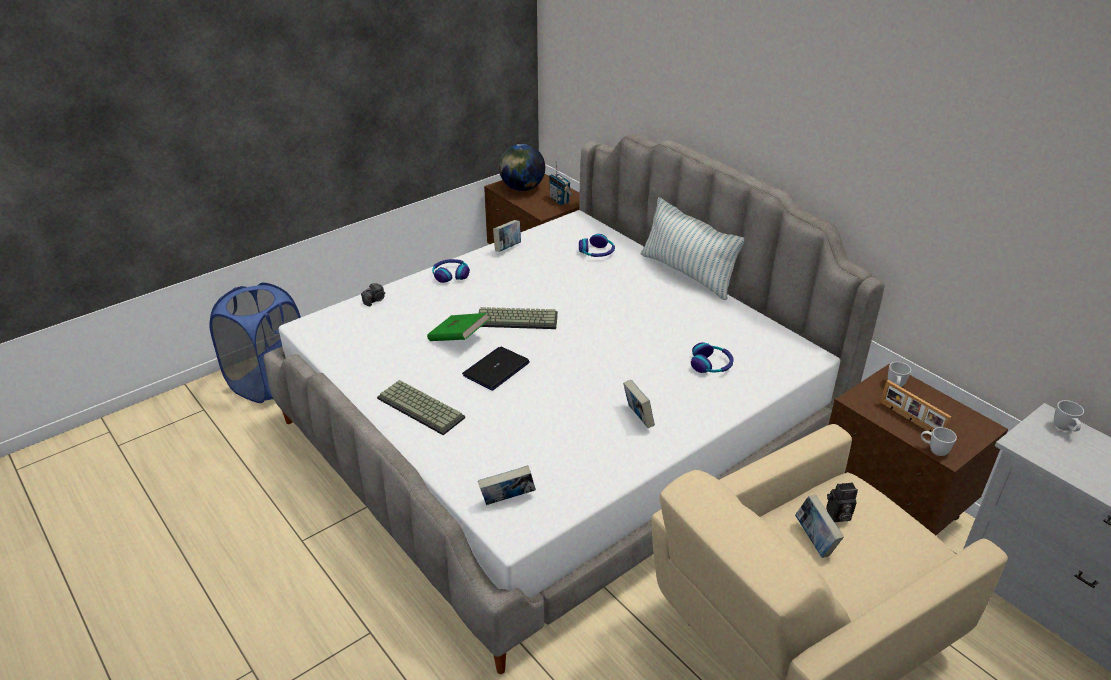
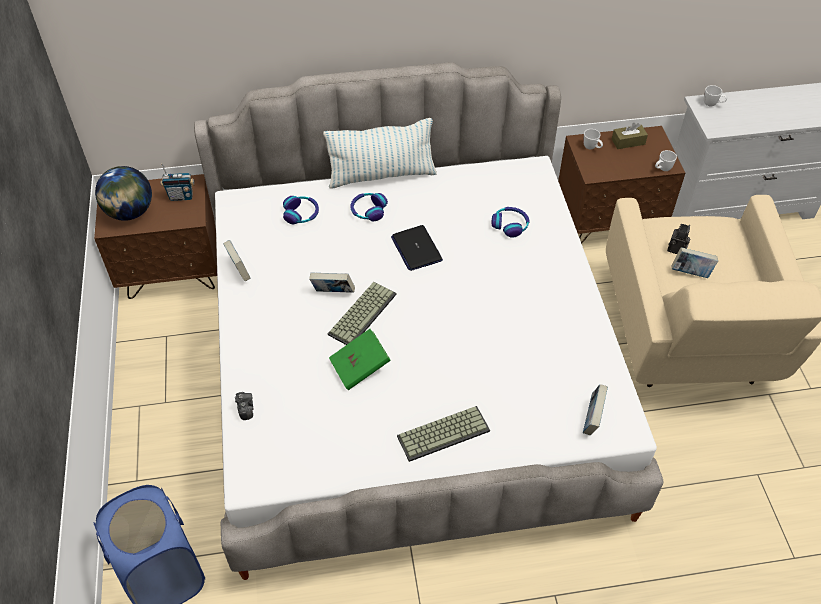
camera: 60 degrees left, 15 degrees up
(451, 275) = (249, 332): headphones -> headphones (368, 210)
(496, 369) = (424, 359): laptop -> laptop (416, 248)
(637, 418) = (544, 298): book -> book (333, 293)
(910, 420) = (628, 162): picture frame -> none
(942, 410) = (628, 142): none -> brown tissue box

